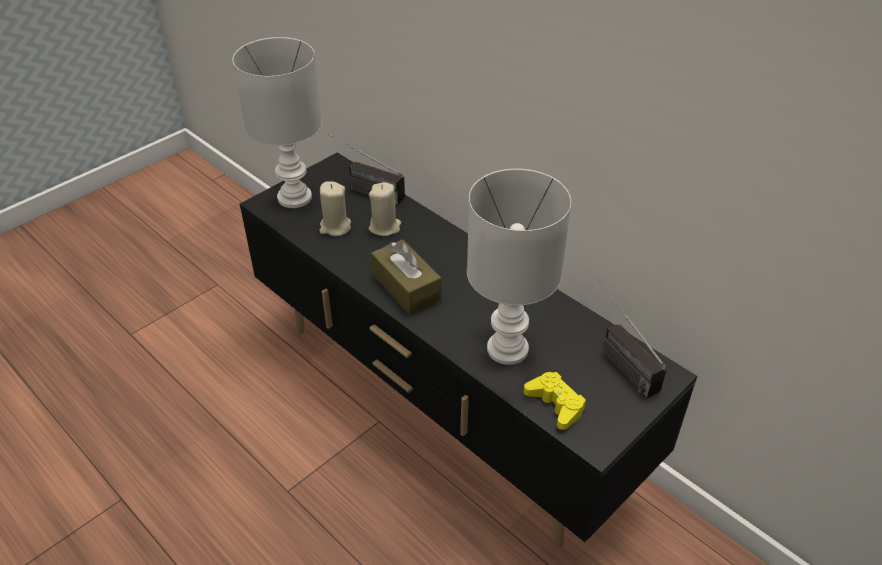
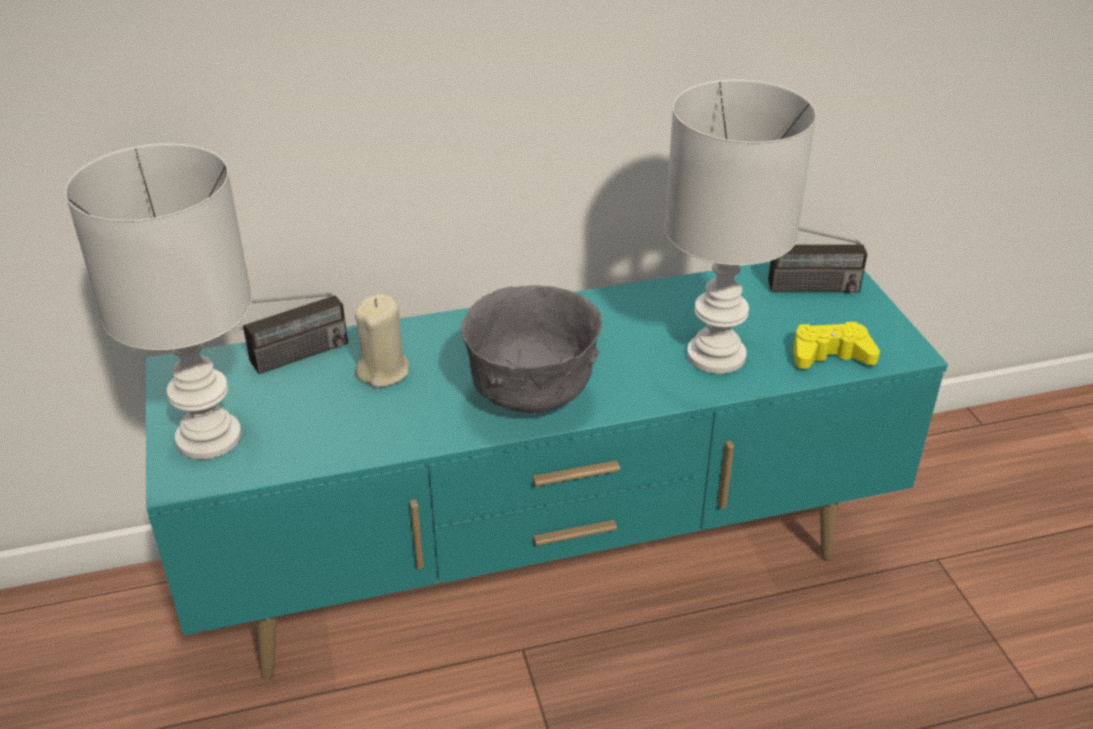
camera: 60 degrees left, 5 degrees down
(335, 227) = (331, 418): beige candle -> none
(406, 287) = (532, 396): brown tissue box -> grey bowl
(443, 406) = (547, 569): black tv stand -> turquoise tv stand

